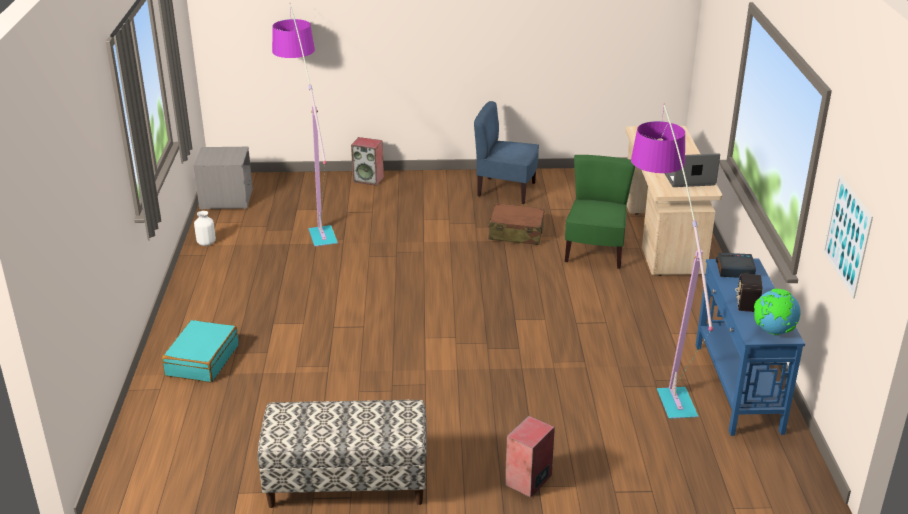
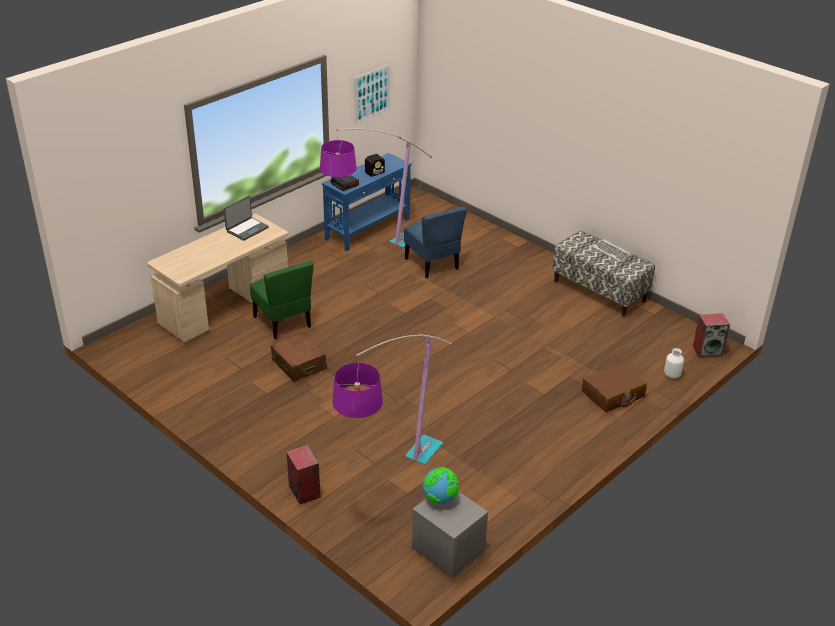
camera: 135 degrees left, 5 degrees up
(202, 360) = (613, 394): turquoise suitcase -> brown suitcase
(206, 243) = (517, 501): white vase -> white vase (671, 375)
(338, 434) = (612, 252): none -> keyboard
(506, 190) = (233, 405): blue chair -> blue chair (432, 264)
(528, 481) = (519, 250): speaker -> speaker (707, 351)
(595, 252) = (283, 322): green chair -> green chair turned 90 degrees counterclockwise
(689, 180) = (247, 229): laptop -> laptop turned 90 degrees counterclockwise
(773, 331) = (390, 161): globe -> globe (440, 499)

